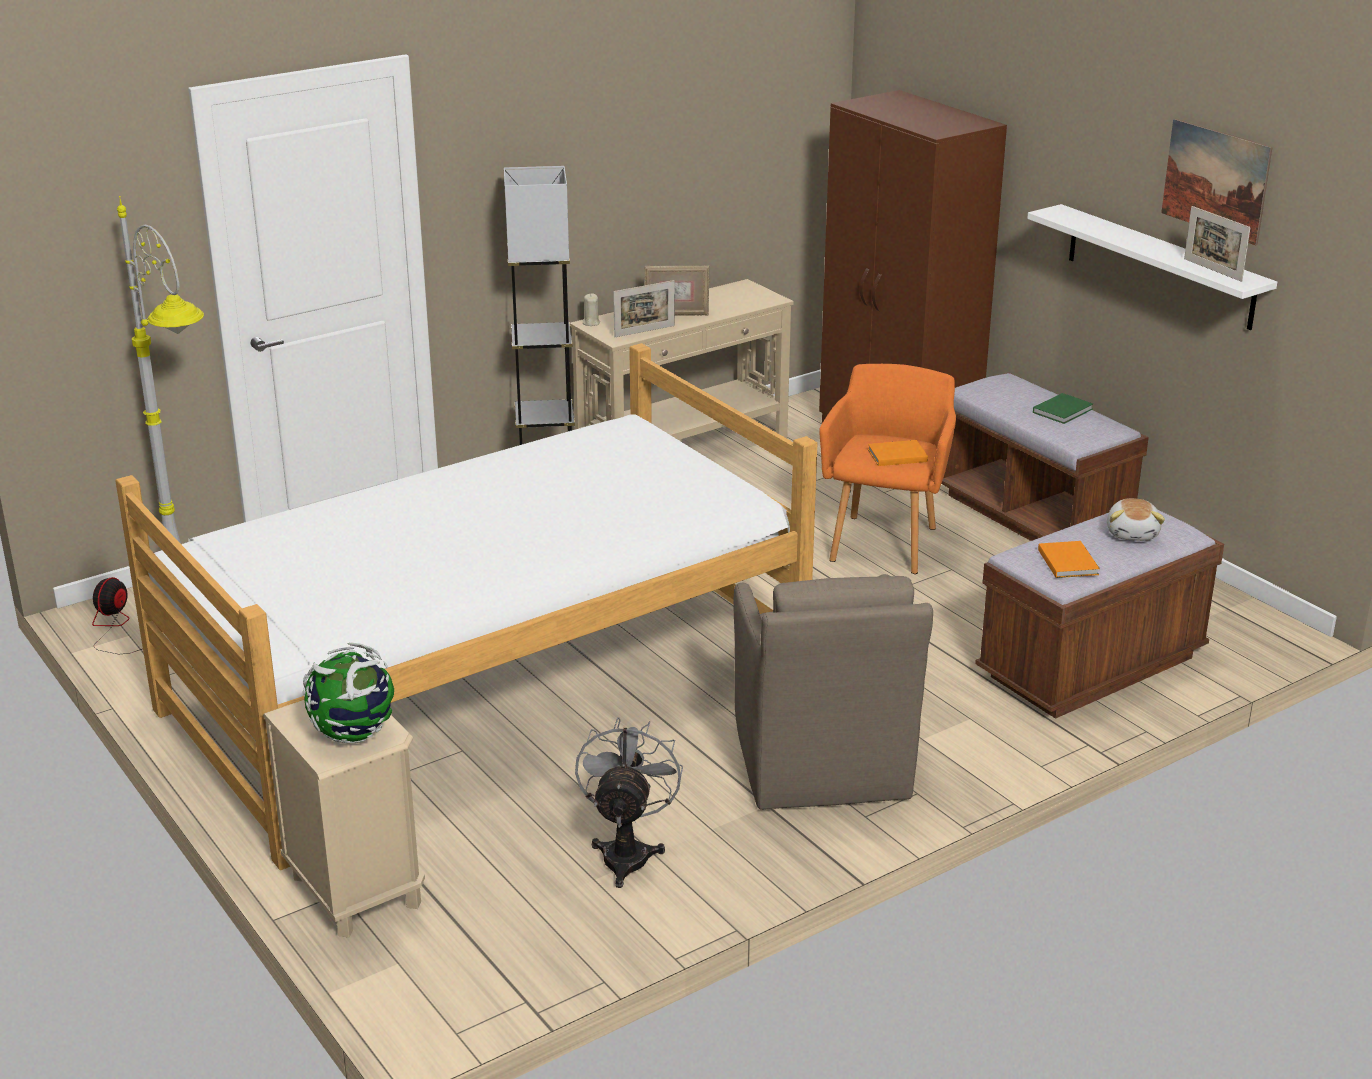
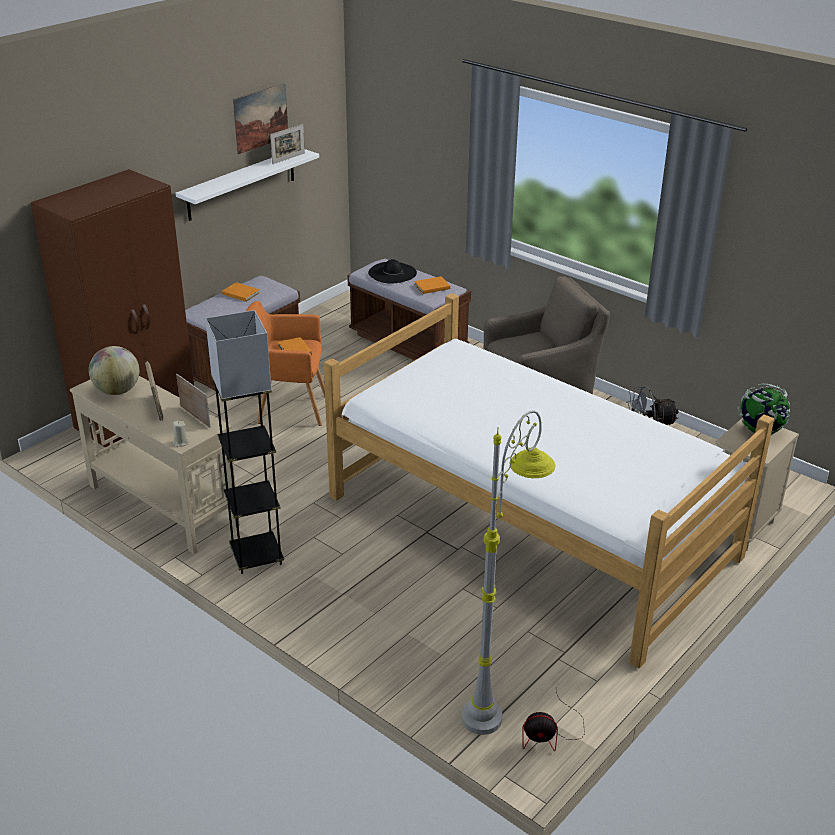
camera: 105 degrees left, 5 degrees up
(728, 298) = (117, 391): none -> globe
(1064, 411) = (240, 293): green book -> orange book
(1133, 533) = (392, 273): plush toy -> black hat

